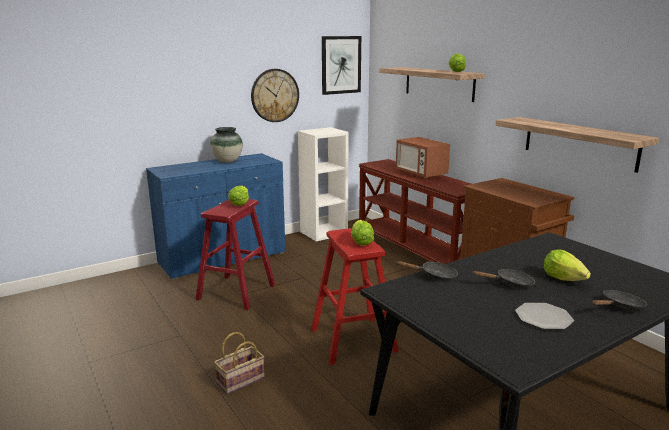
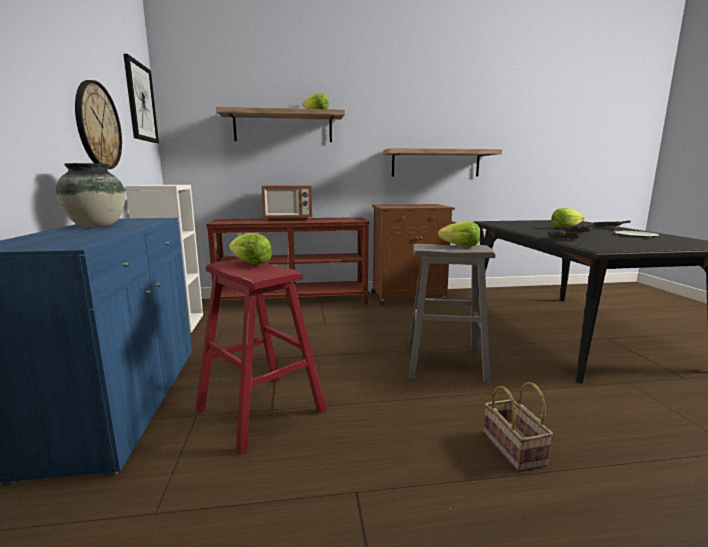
camera: 65 degrees left, 5 degrees down
(353, 340) = (445, 362): red stool -> grey stool

